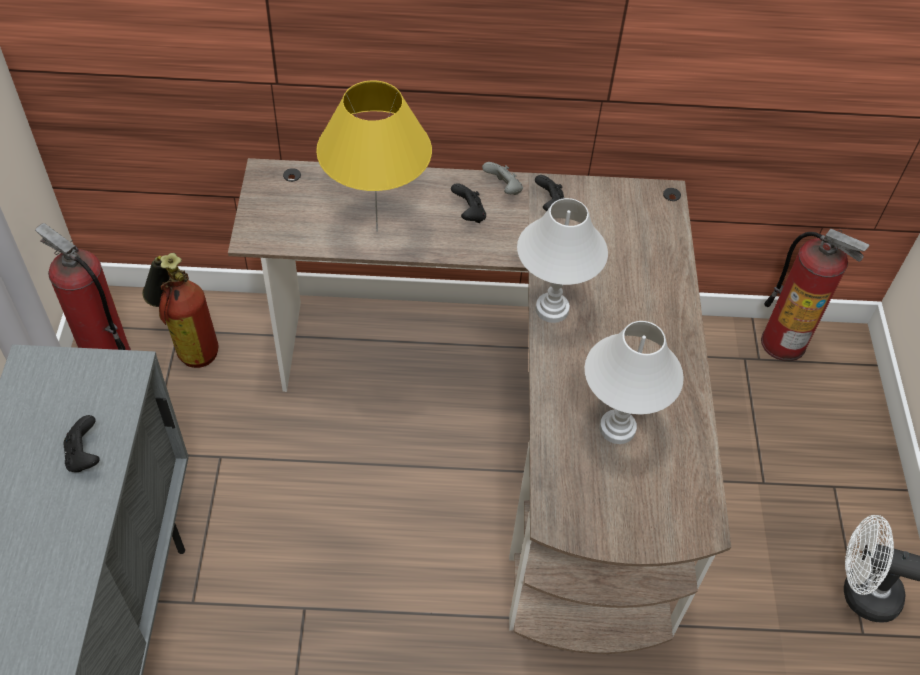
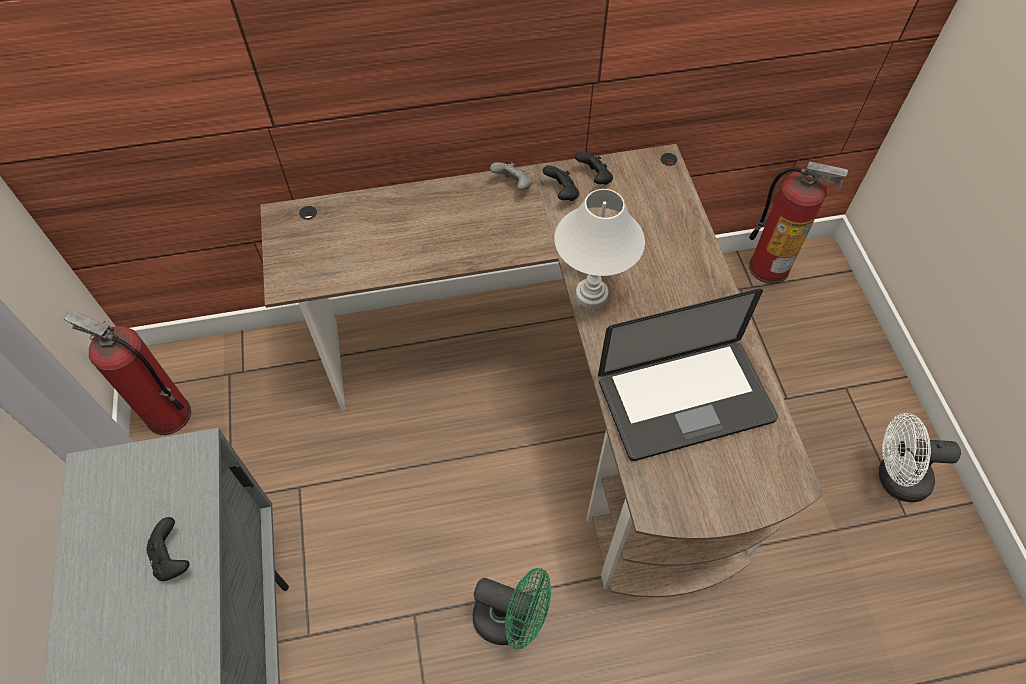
camera: 10 degrees left, 5 degrees up
(188, 344) = (241, 385): fire extinguisher -> none
(377, 230) = (405, 251): yellow table lamp -> none
(403, 637) = (511, 619): none -> green fan
(469, 214) = (488, 217): black game controller -> black game controller (594, 178)
(617, 429) = (685, 400): white table lamp -> laptop

